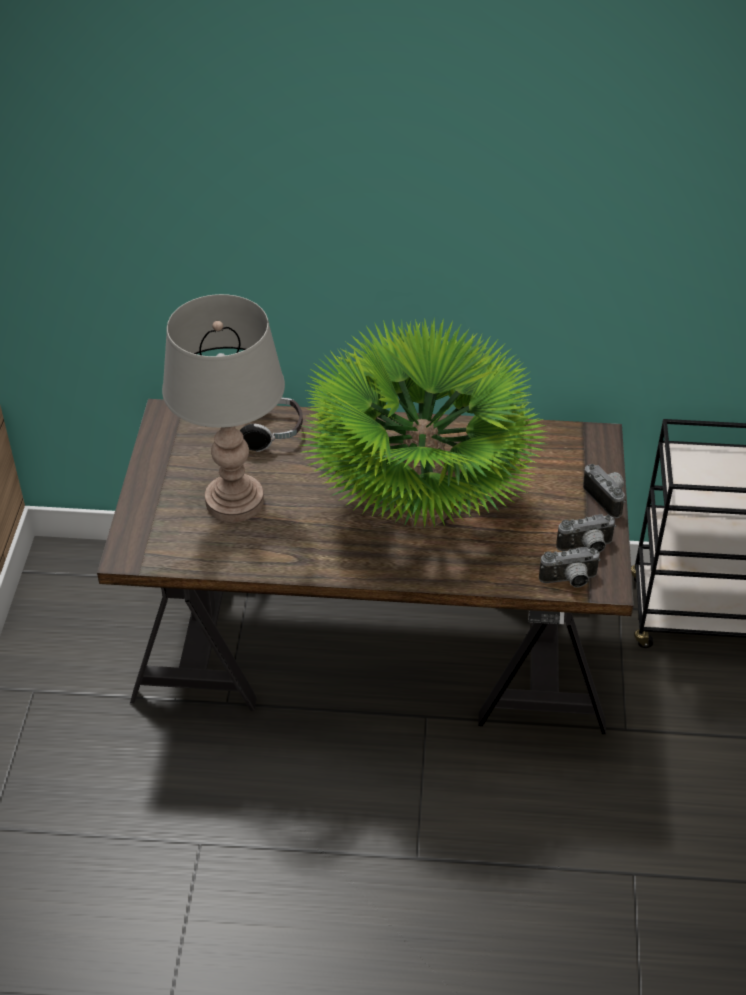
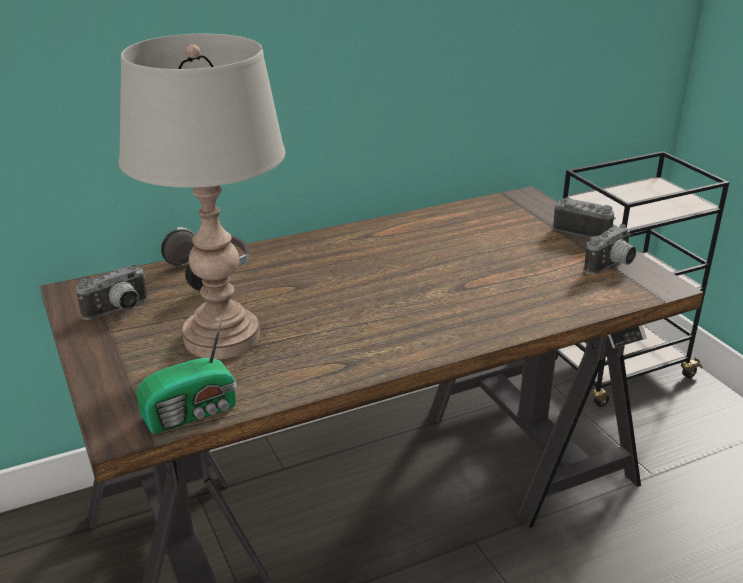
camera: 30 degrees left, 15 degrees down
(175, 559) = (193, 412): none -> radio
(420, 507) = (427, 284): potted plant -> none
(569, 581) = (629, 293): camera -> camera (119, 311)

